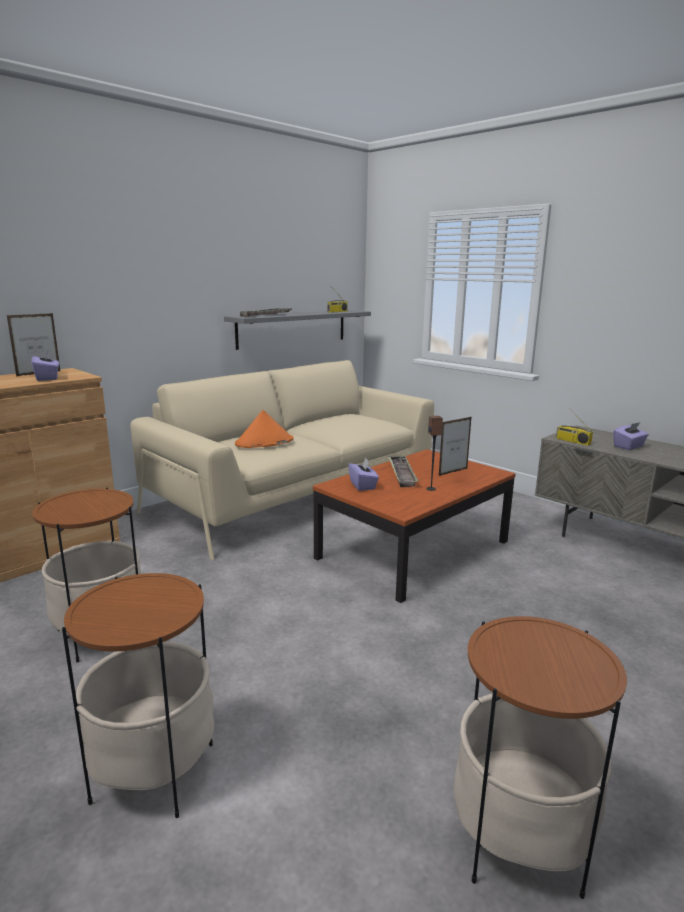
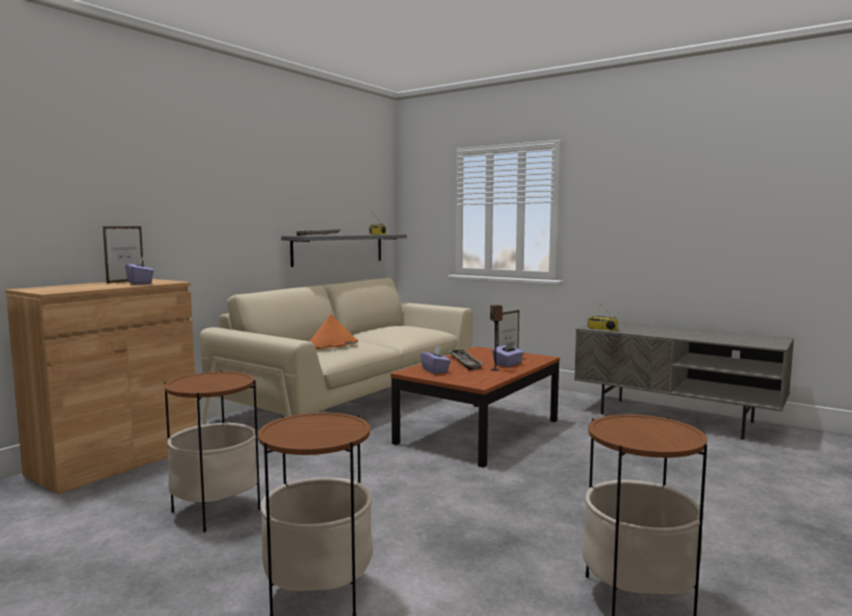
camera: 10 degrees left, 10 degrees down
(629, 446) = (647, 330): purple tissue box -> purple tissue box (508, 364)

